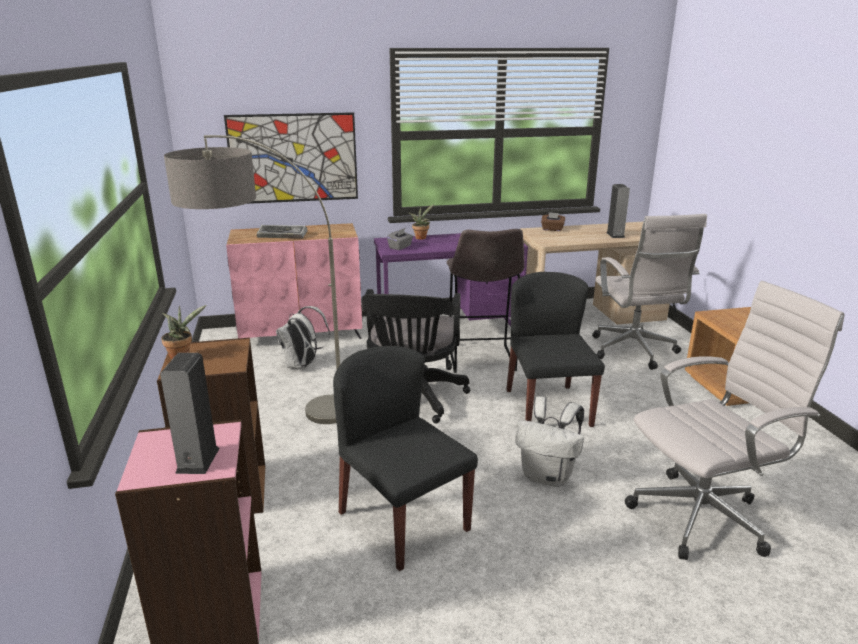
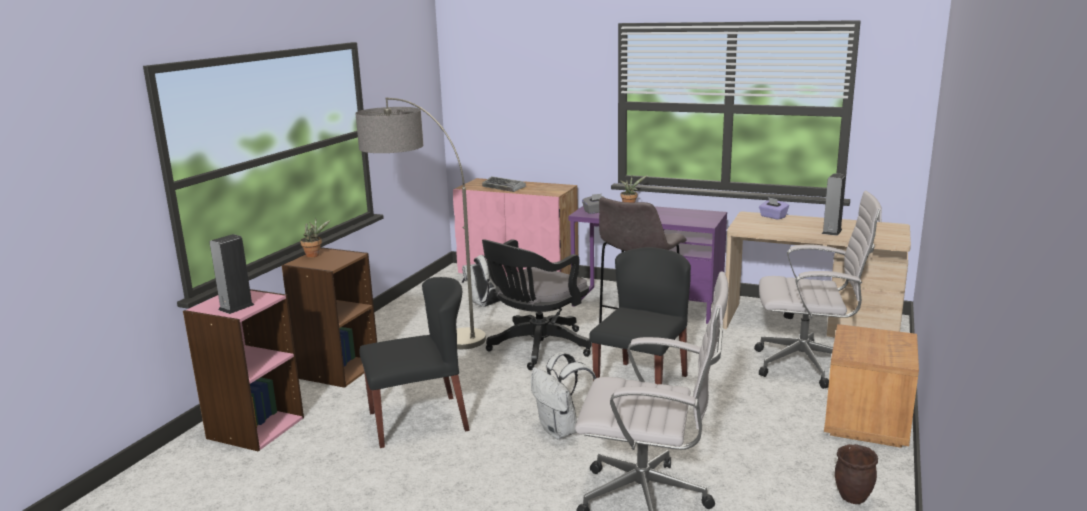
camera: 35 degrees right, 5 degrees down
(293, 158) = (531, 120): picture -> none
(402, 520) = (419, 421): black chair -> black chair turned 75 degrees clockwise
(552, 229) = (773, 217): brown tissue box -> purple tissue box
(634, 352) = (807, 365): white office chair -> white office chair turned 105 degrees counterclockwise
(809, 452) = (852, 497): none -> brown planter

